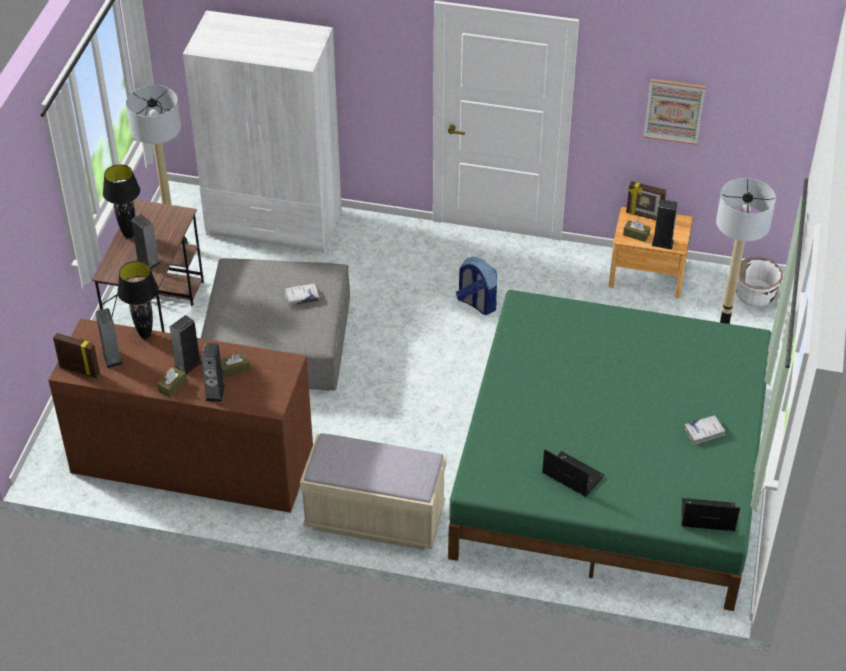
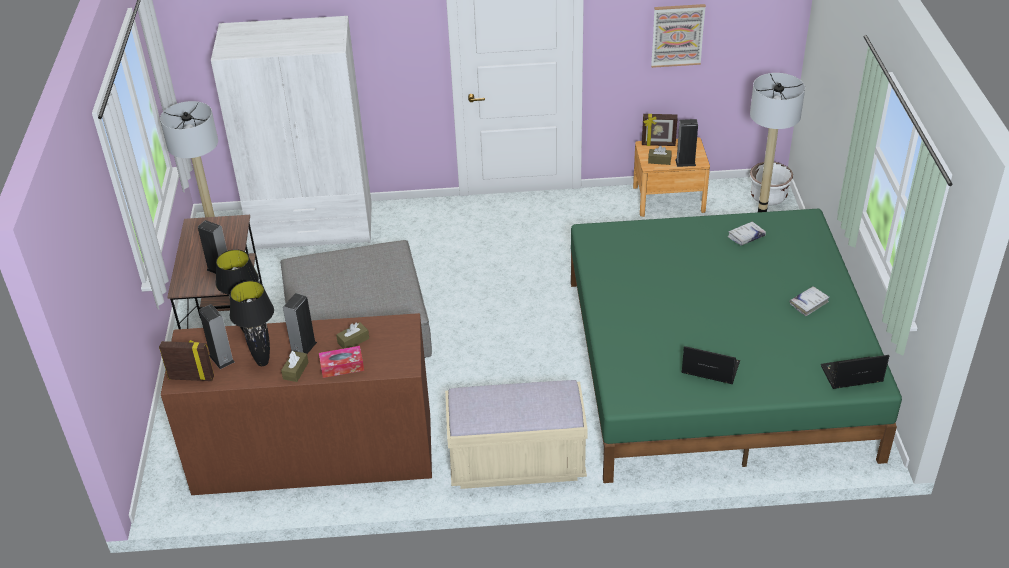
camera: 15 degrees left, 5 degrees down
(129, 235) = (190, 250): black table lamp -> black table lamp (263, 362)
(215, 392) = (342, 366): speaker -> tissue box
(302, 297) = (376, 275): white book -> white book (746, 237)
(476, 303) = (529, 254): backpack -> none

